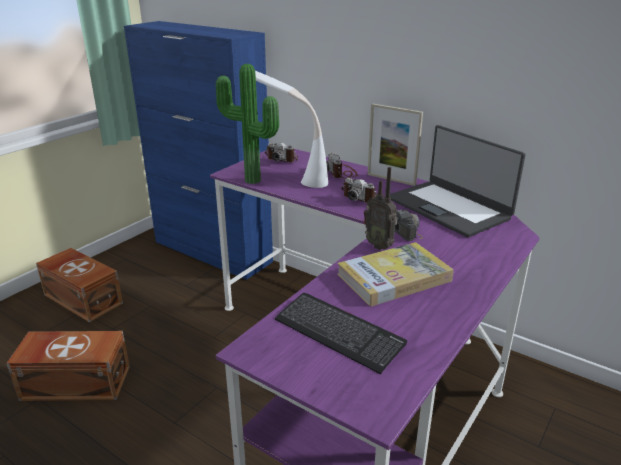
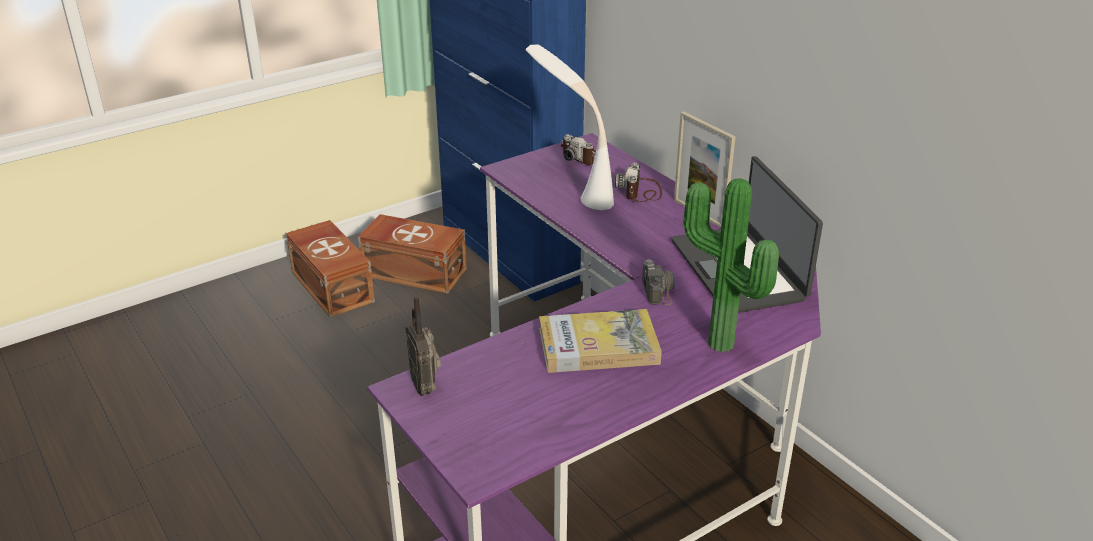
camera: 20 degrees right, 5 degrees up
(75, 382) = (292, 384): brown storage box -> brown storage box (414, 271)
(251, 182) = (521, 186): potted plant -> potted plant (717, 346)
(338, 333) = (495, 393): keyboard -> none
(361, 197) = (640, 233): camera -> none
(380, 245) = (612, 303): radio -> radio (426, 387)

